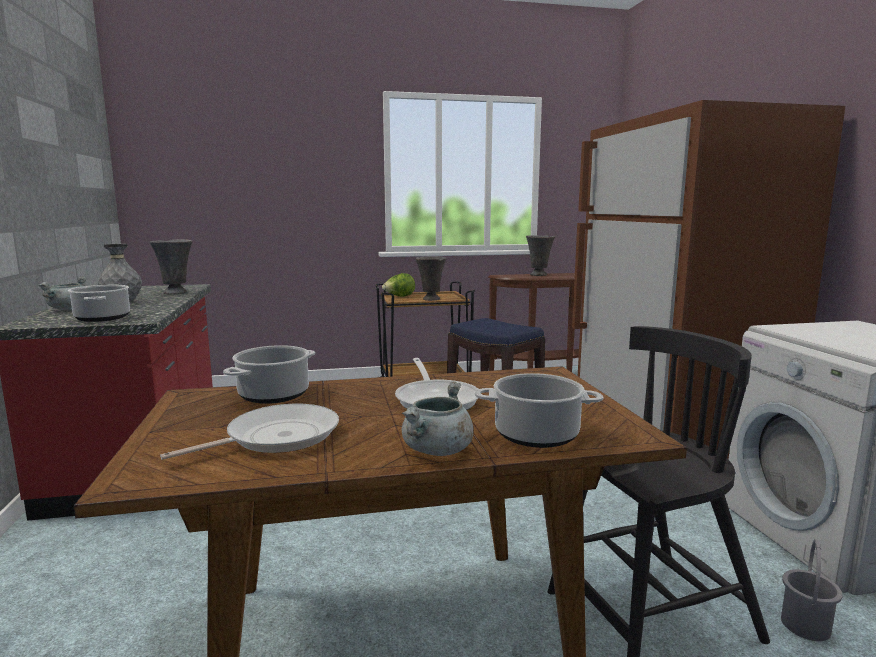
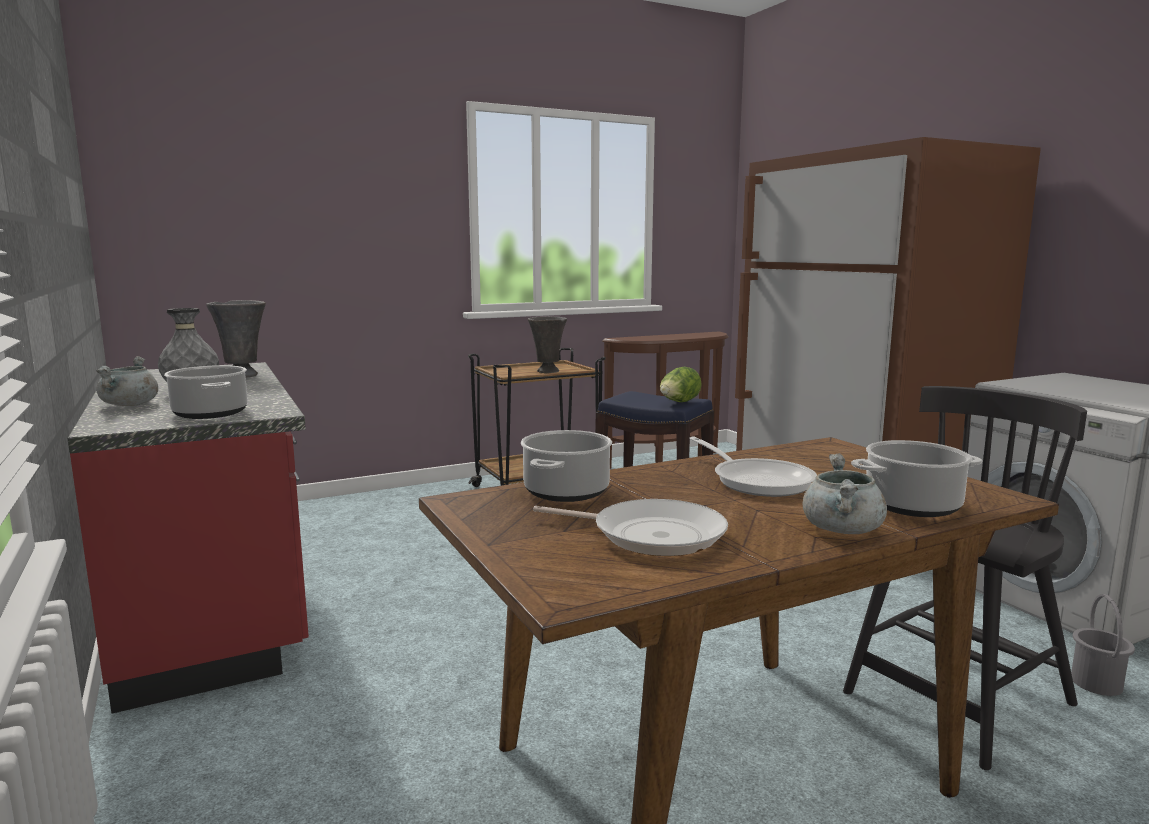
camera: 15 degrees left, 0 degrees up
(276, 437) = (651, 535): frying pan -> frying pan turned 75 degrees clockwise
(399, 297) = (502, 370): lettuce -> lettuce (678, 403)
(539, 275) = (663, 336): grey vase -> none

